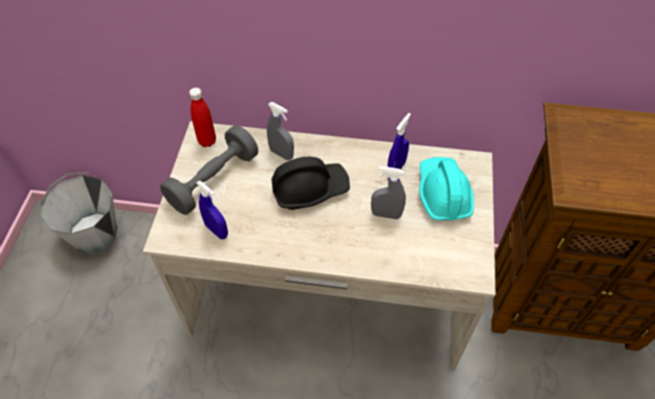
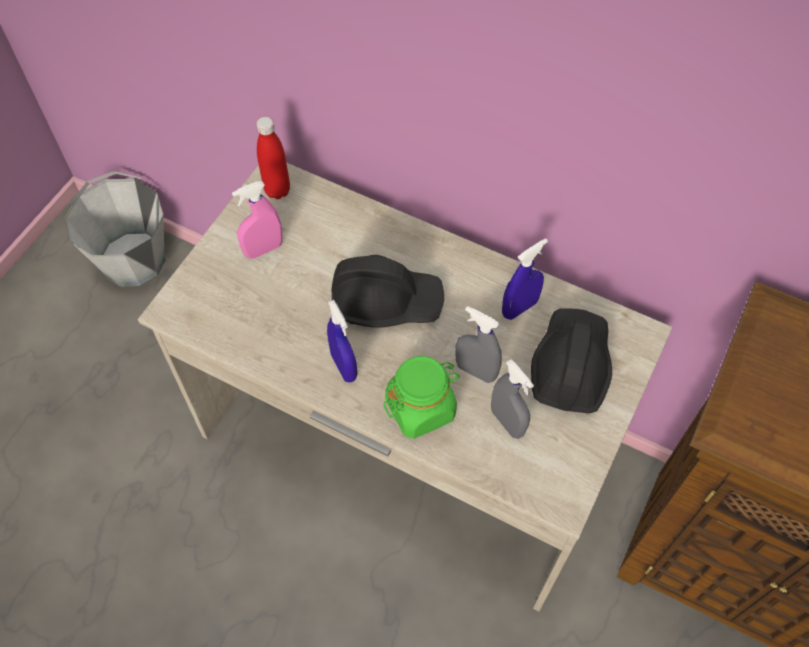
camera: 20 degrees right, 5 degrees up
(213, 180) = (263, 249): grey dumbbell -> pink spray bottle
(216, 230) = (240, 321): blue spray bottle -> blue spray bottle (344, 366)
(281, 153) = (369, 238): grey spray bottle -> grey spray bottle (507, 422)
(361, 248) = (420, 408): none -> green jar
(442, 193) = (570, 366): turquoise hard hat -> black hard hat

